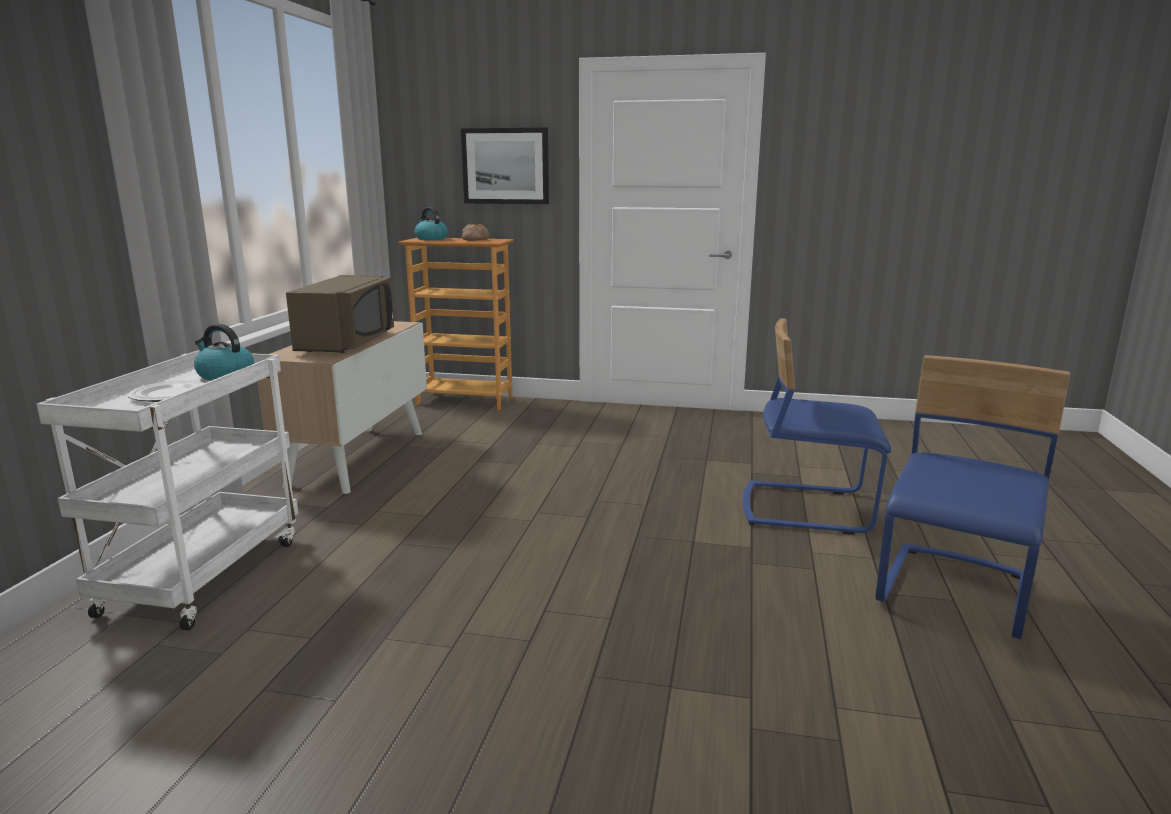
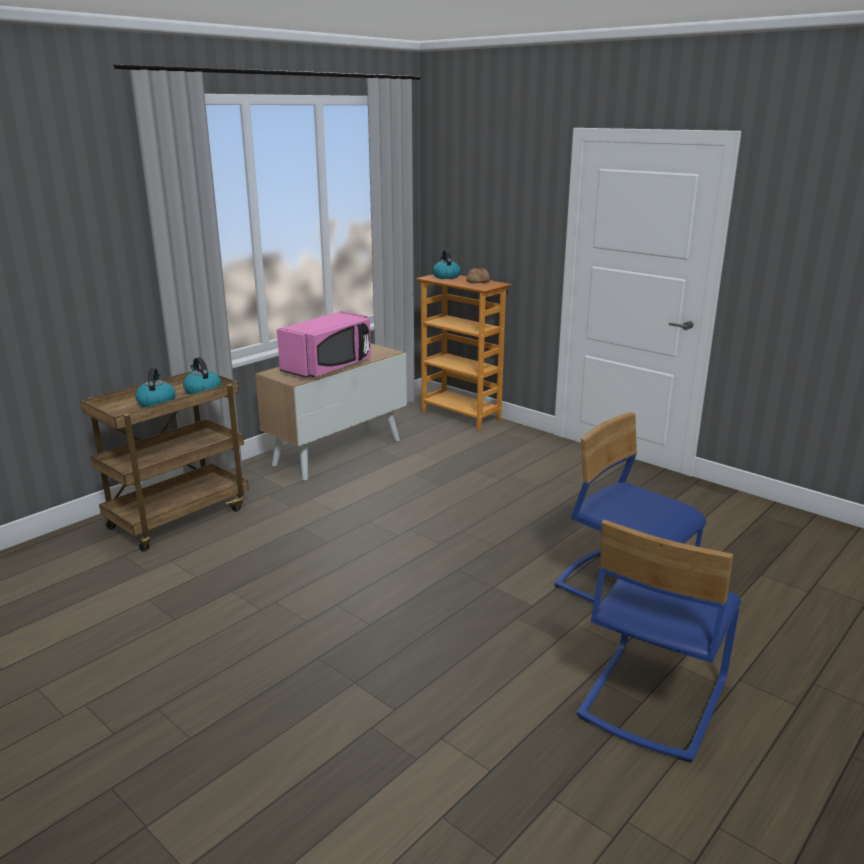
camera: 30 degrees right, 5 degrees up
(168, 395) = (156, 402): plate -> kettle
(203, 574) = (179, 517): white cart -> brown cart
(349, 342) = (329, 367): brown microwave -> pink microwave
(505, 166) = (510, 219): picture -> none
(955, 593) = (651, 698): blue chair -> blue chair turned 150 degrees clockwise

